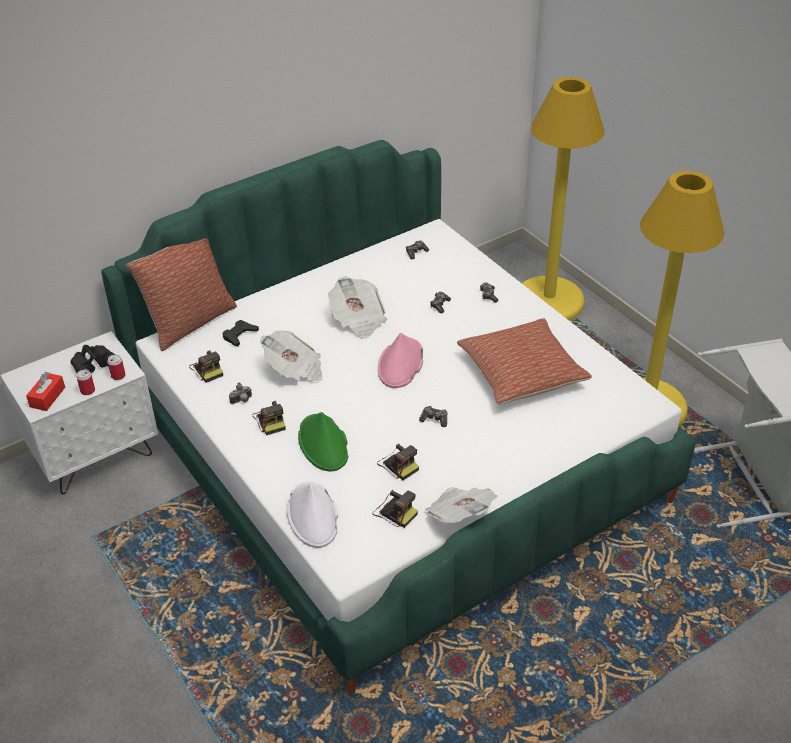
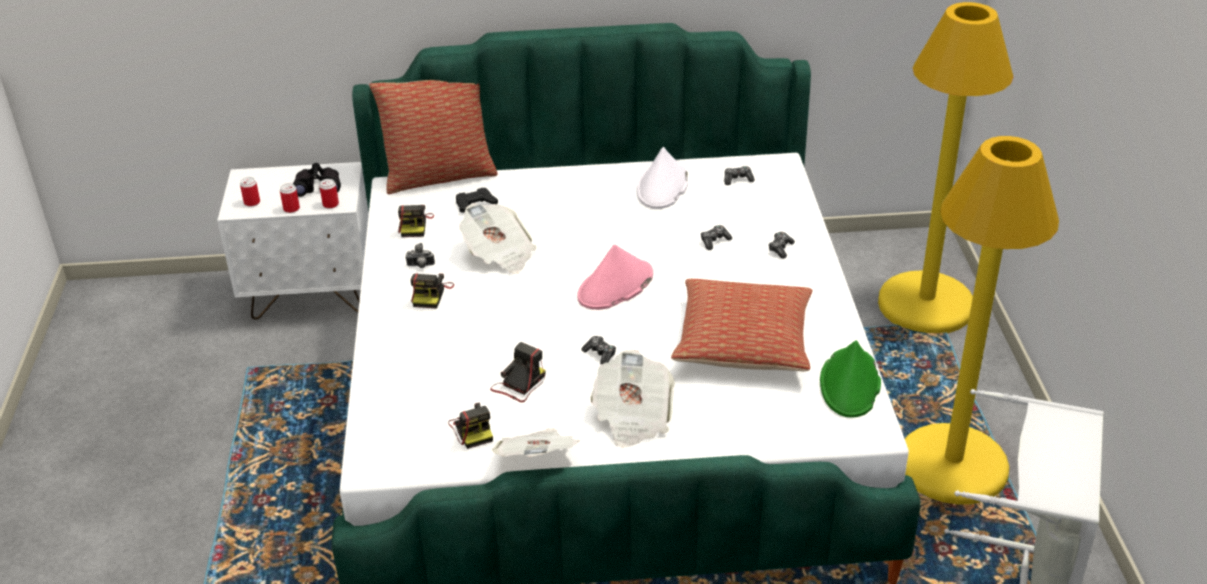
camera: 30 degrees right, 5 degrees down
(47, 397) = (252, 202): red tissue box -> can
(313, 516) = (388, 400): white hat -> white hat (662, 186)
(323, 444) = (462, 336): green hat -> green hat (850, 384)
(358, 320) = (610, 227): newspaper -> newspaper (632, 417)
(398, 464) = (519, 384): camera -> camera turned 135 degrees counterclockwise

